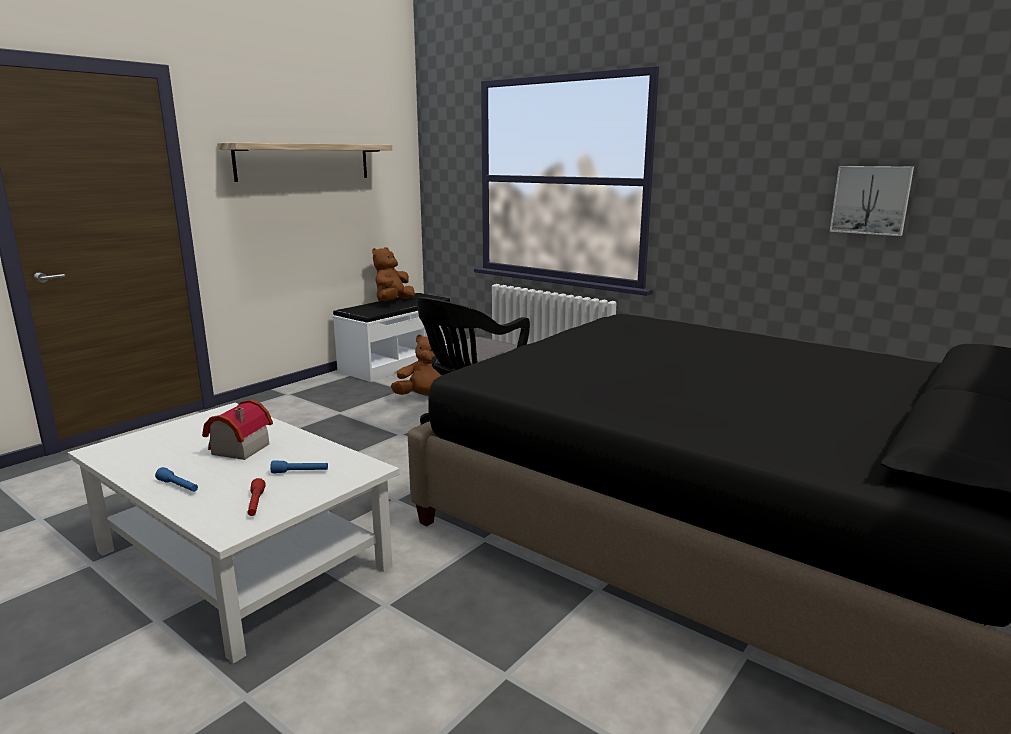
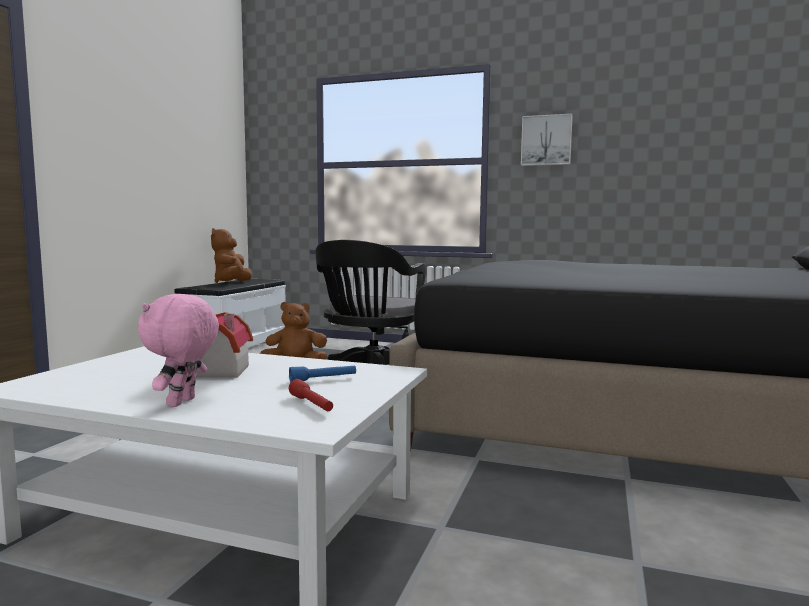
camera: 20 degrees left, 10 degrees down
(178, 486) = (182, 403): blue flashlight -> pink plush toy
(304, 162) = (150, 132): shelf -> none
(871, 200) = (677, 164): picture -> picture (546, 140)

